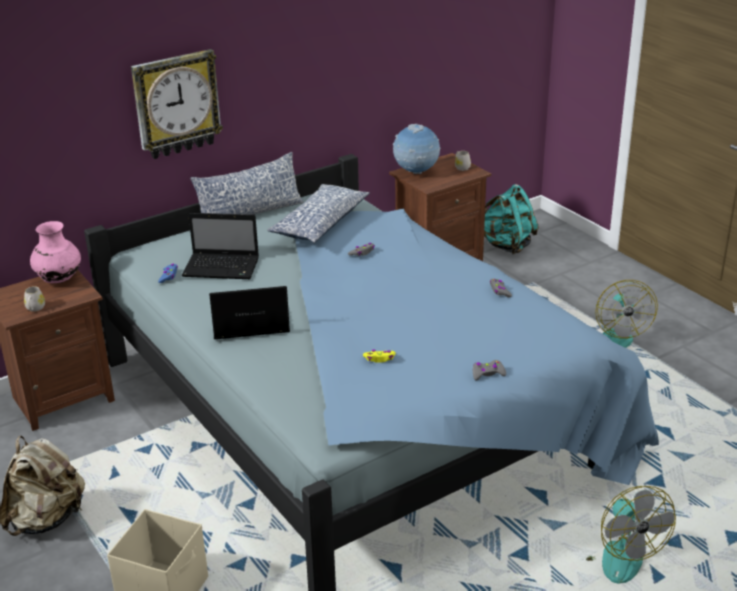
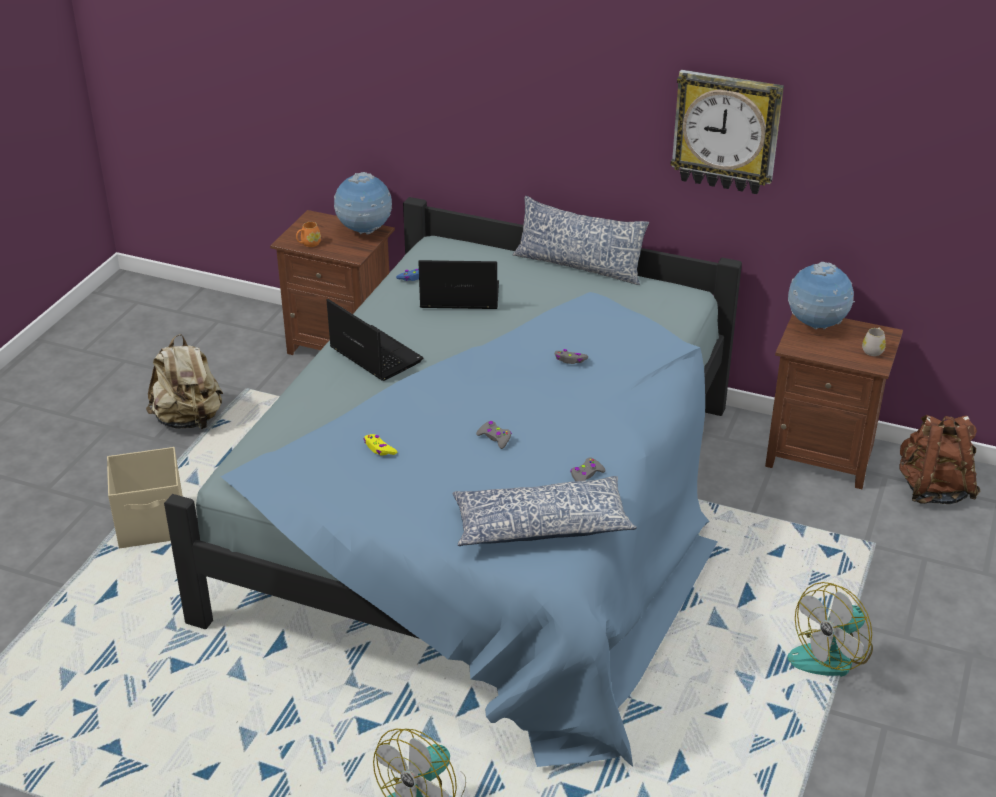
camera: 55 degrees right, 5 degrees up
(35, 309) = (308, 244): white mug -> orange mug
(59, 279) = (364, 231): pink vase -> globe
(176, 104) = (528, 111): wall clock -> wall clock (726, 131)
(223, 268) = (457, 297): laptop -> laptop turned 120 degrees clockwise
(319, 224) = (596, 311): pillow -> pillow (540, 525)
(487, 374) = (415, 525): grey game controller -> grey game controller (495, 438)
(507, 245) = (933, 490): turquoise backpack -> brown backpack

